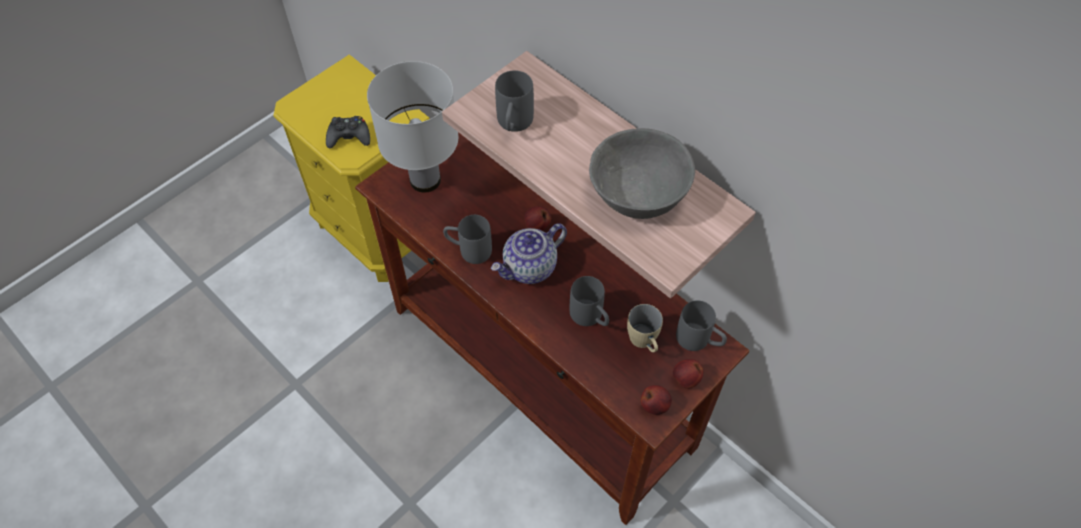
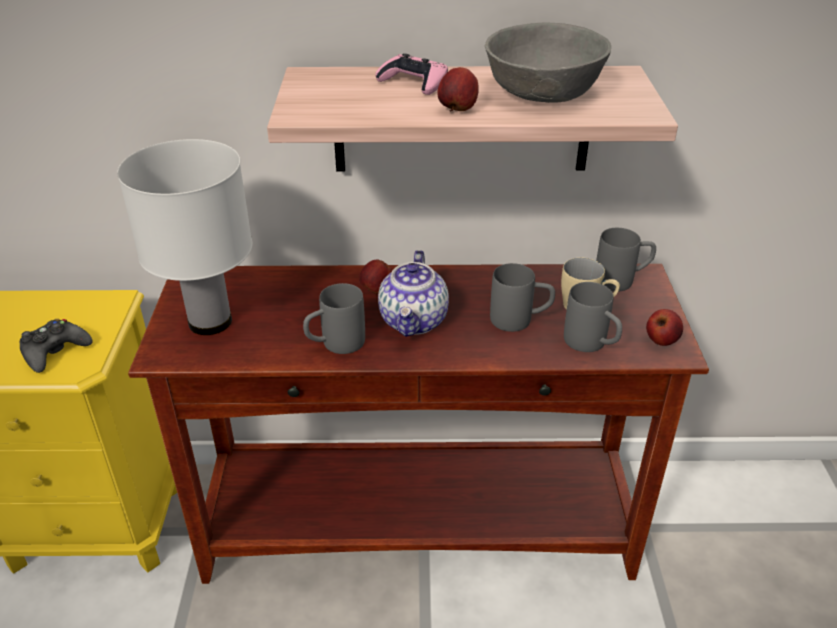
camera: 45 degrees left, 20 degrees down
(513, 125) = (359, 104): grey mug -> grey mug (591, 345)
(575, 123) = (414, 82): none -> pink game controller
(685, 380) = (653, 309): apple -> apple (457, 110)

